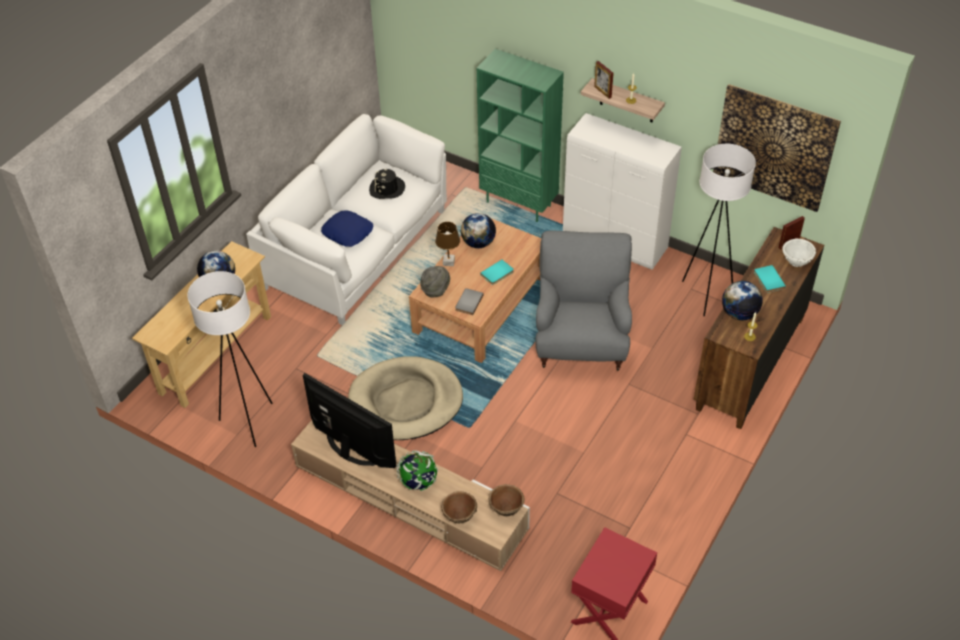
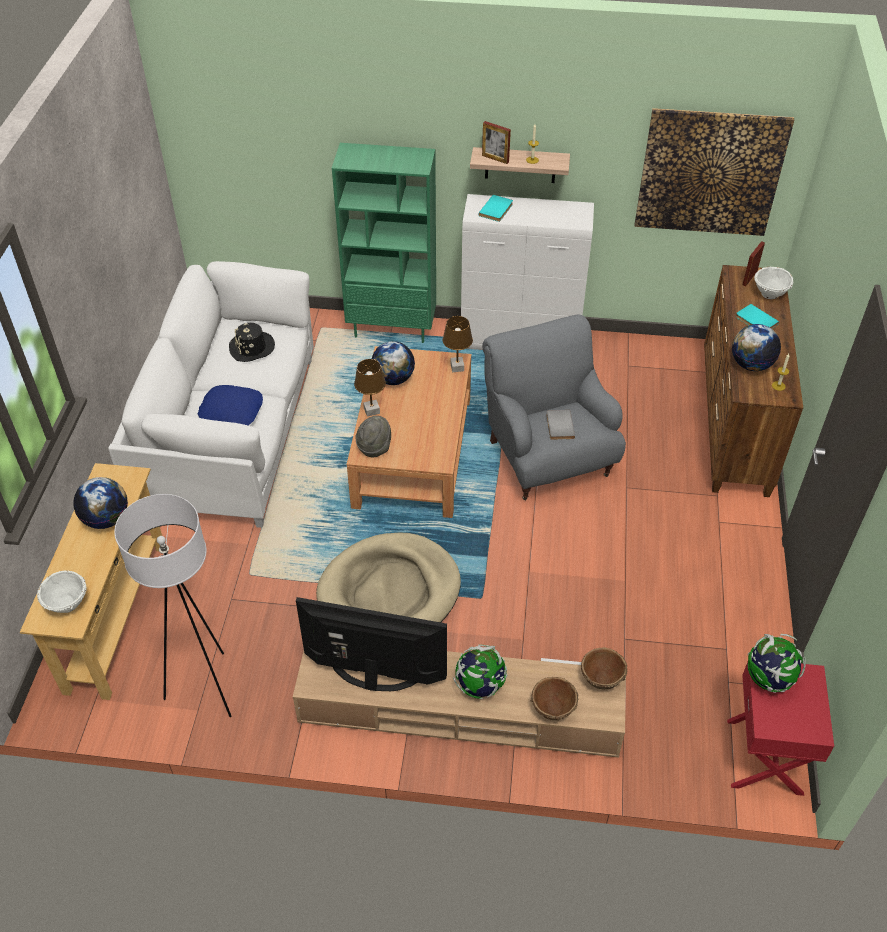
camera: 25 degrees left, 0 degrees up
(168, 330) = (68, 604): none -> white bowl
(468, 302) = (421, 449): grey book -> grey book (558, 426)
(498, 274) = (436, 406): turquoise book -> turquoise book (497, 210)
(531, 248) = (457, 367): none -> brown table lamp
(609, 546) = (769, 679): none -> globe
(705, 295) = (646, 367): white floor lamp -> none

